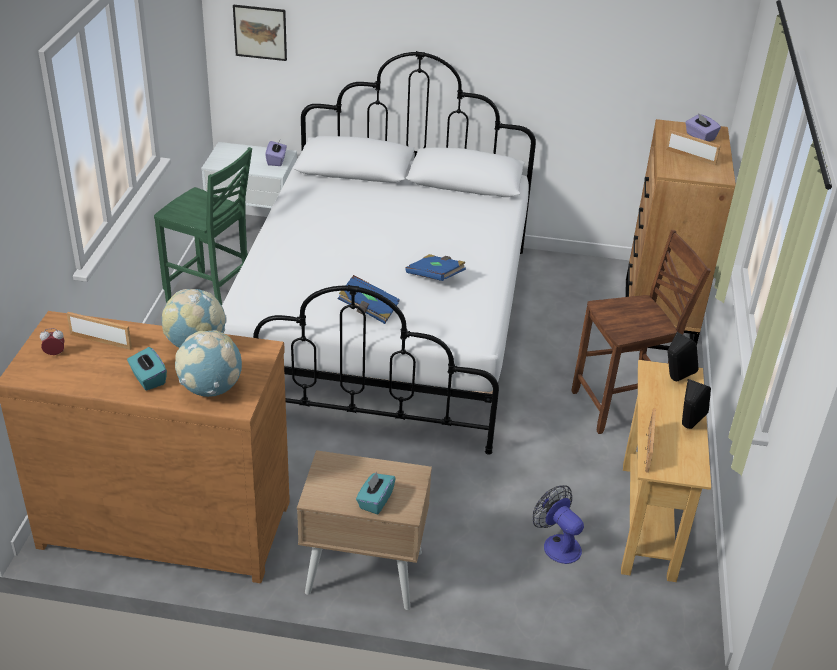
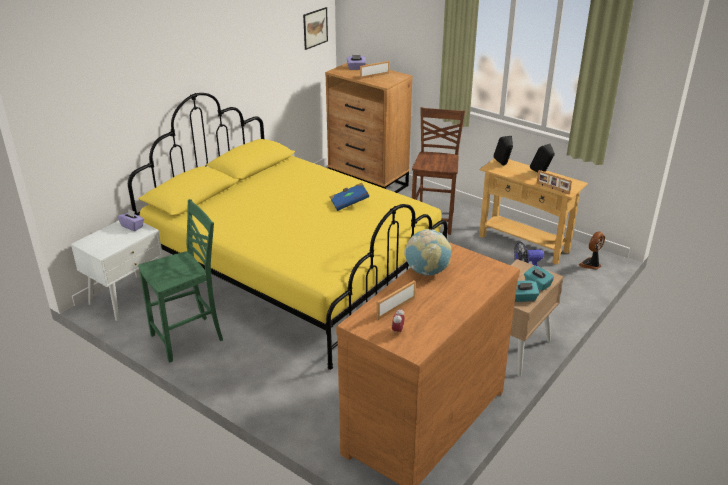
camera: 60 degrees left, 5 degrees down
(148, 379) = (454, 297): turquoise tissue box -> turquoise tissue box (523, 298)
(211, 389) = (479, 275): globe -> none
(260, 32) = (81, 134): picture -> picture (315, 28)
(368, 309) = (363, 234): blue book -> none
(386, 326) = (294, 273): white bed -> yellow bed
(658, 618) = (591, 264): none -> fan

